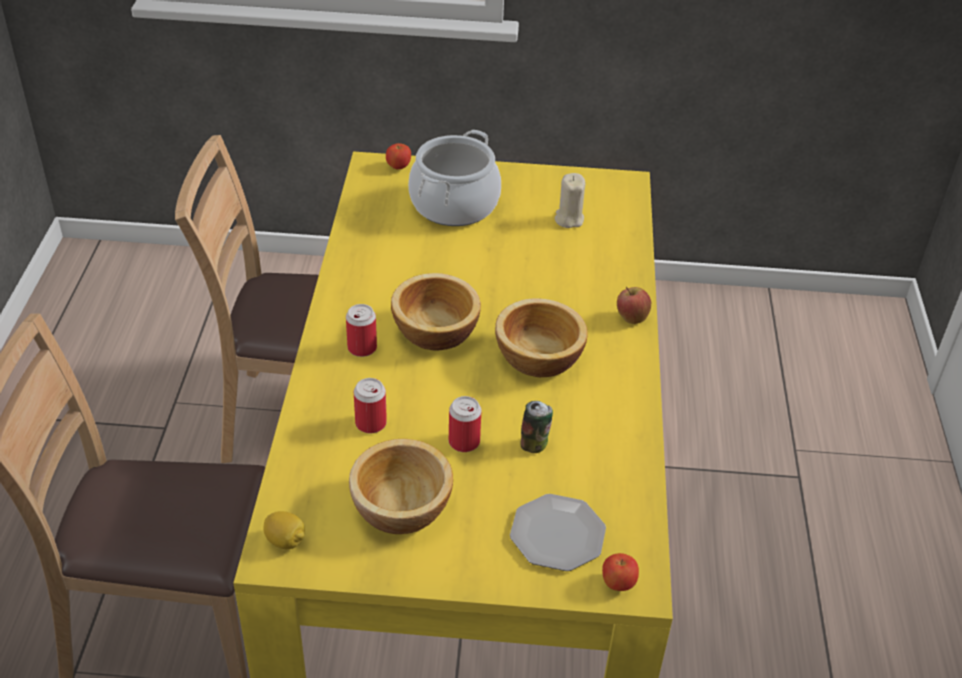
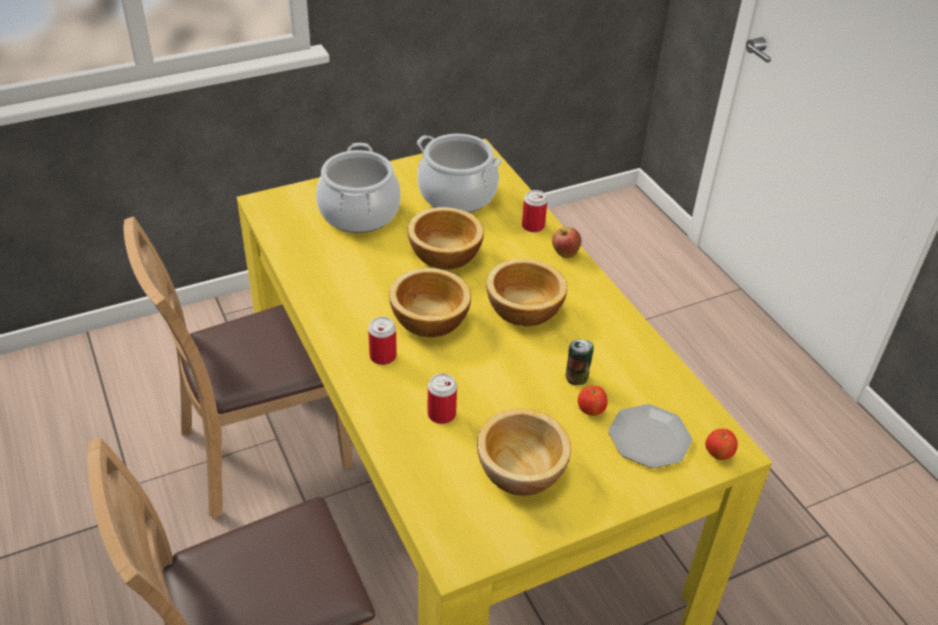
camera: 30 degrees left, 0 degrees up
(285, 541) = (455, 540): lemon -> none
(398, 167) = (287, 197): apple -> apple (590, 410)
(464, 442) = (524, 398): can -> can (533, 226)
(502, 274) = (443, 255): none -> bowl
(569, 219) = (457, 194): beige candle -> cooking pot

